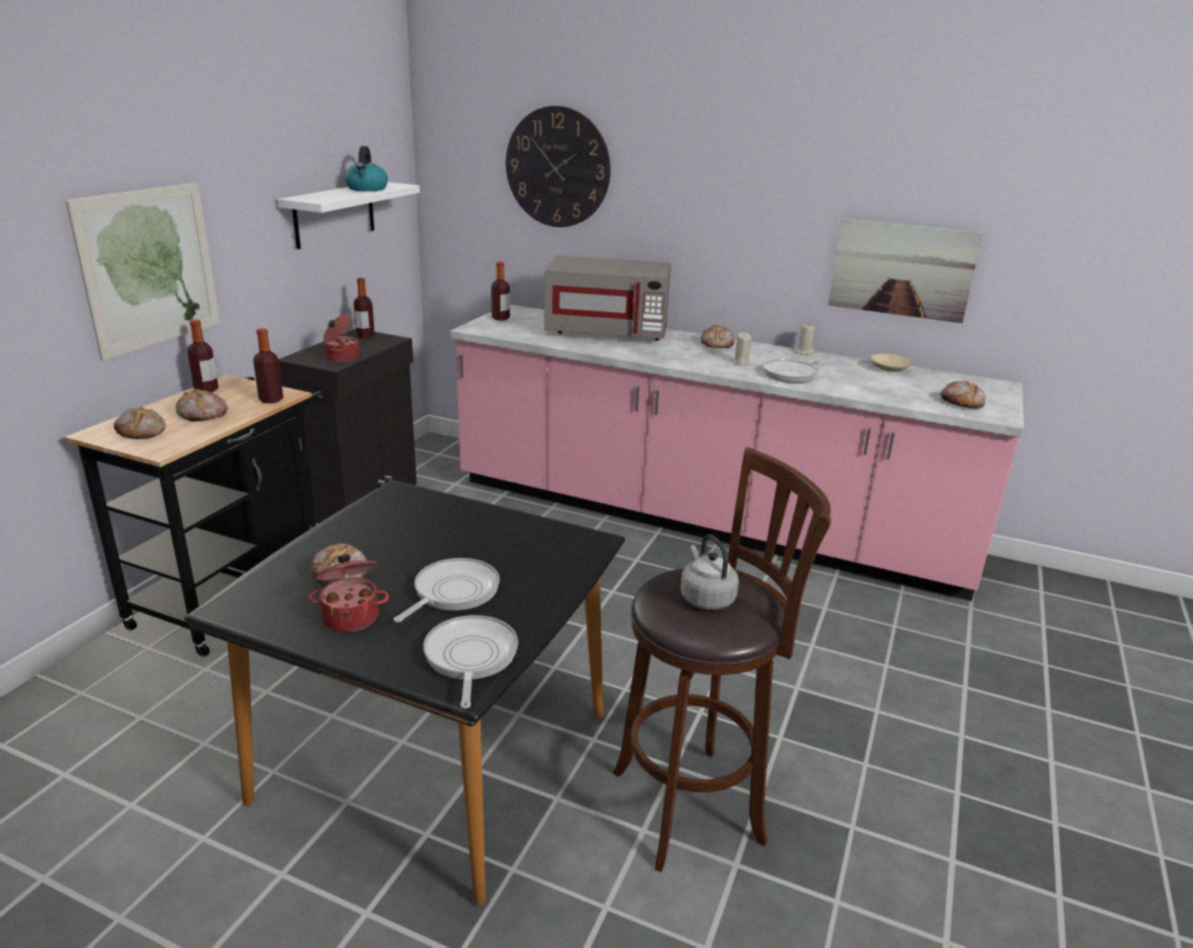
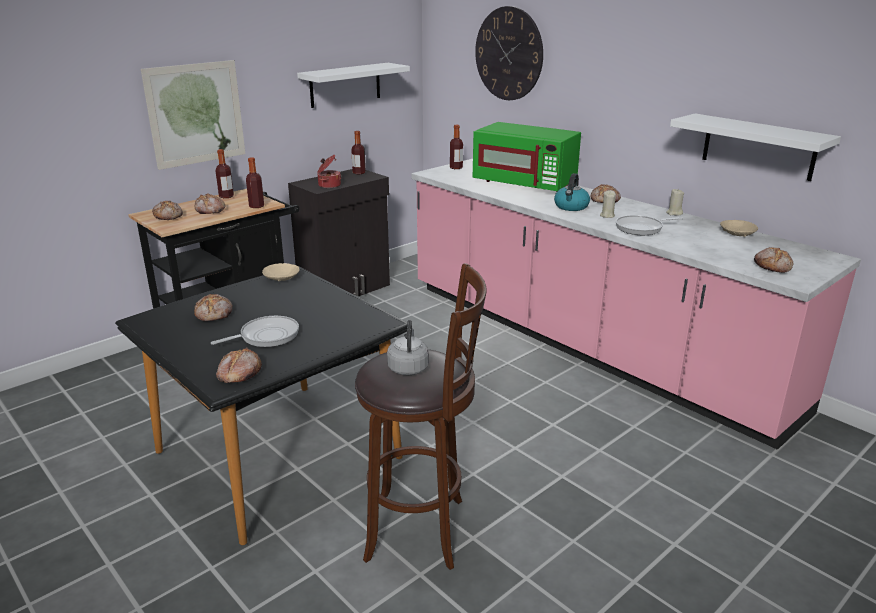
camera: 25 degrees right, 0 degrees up
(351, 617) = (197, 338): cooking pot -> none
(367, 189) = (367, 67): kettle -> kettle (571, 207)
(389, 501) = (282, 278): none -> beige bowl
(470, 658) = (239, 373): frying pan -> bread
(607, 332) = (525, 184): grey microwave -> green microwave
(902, 269) = (758, 147): picture -> white shelf

